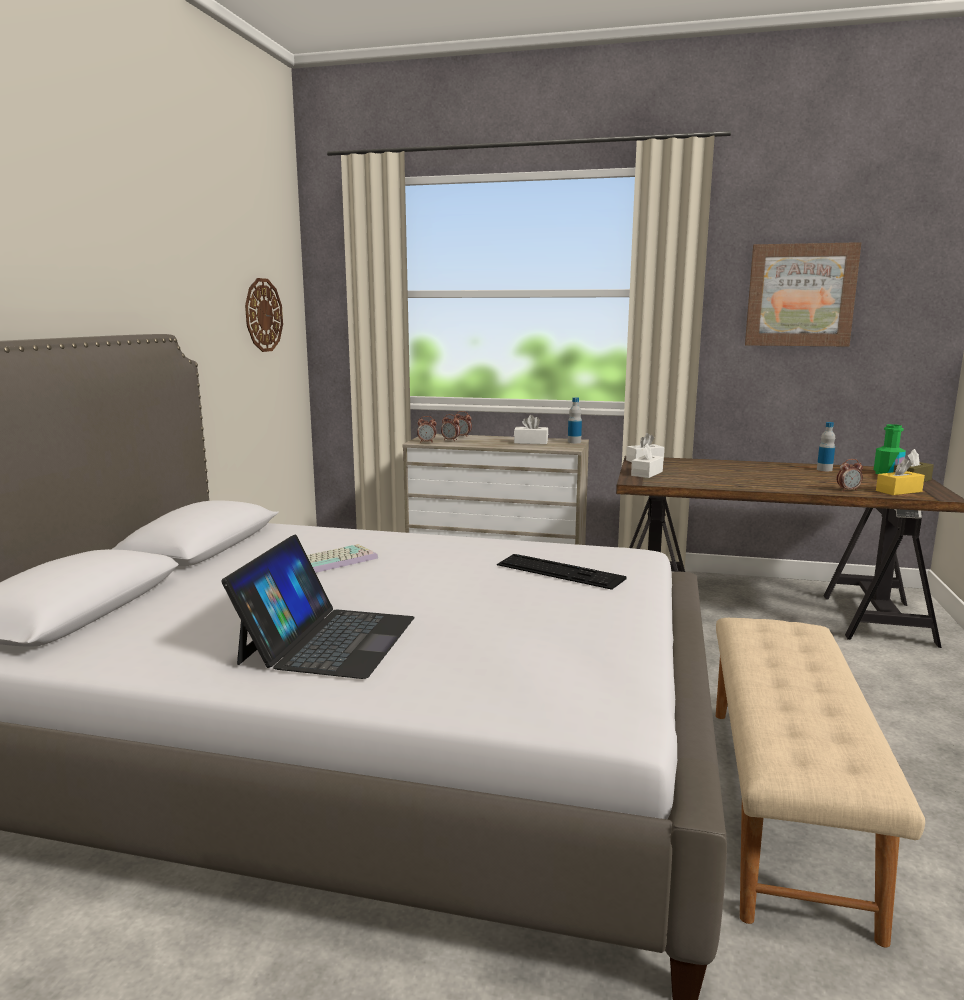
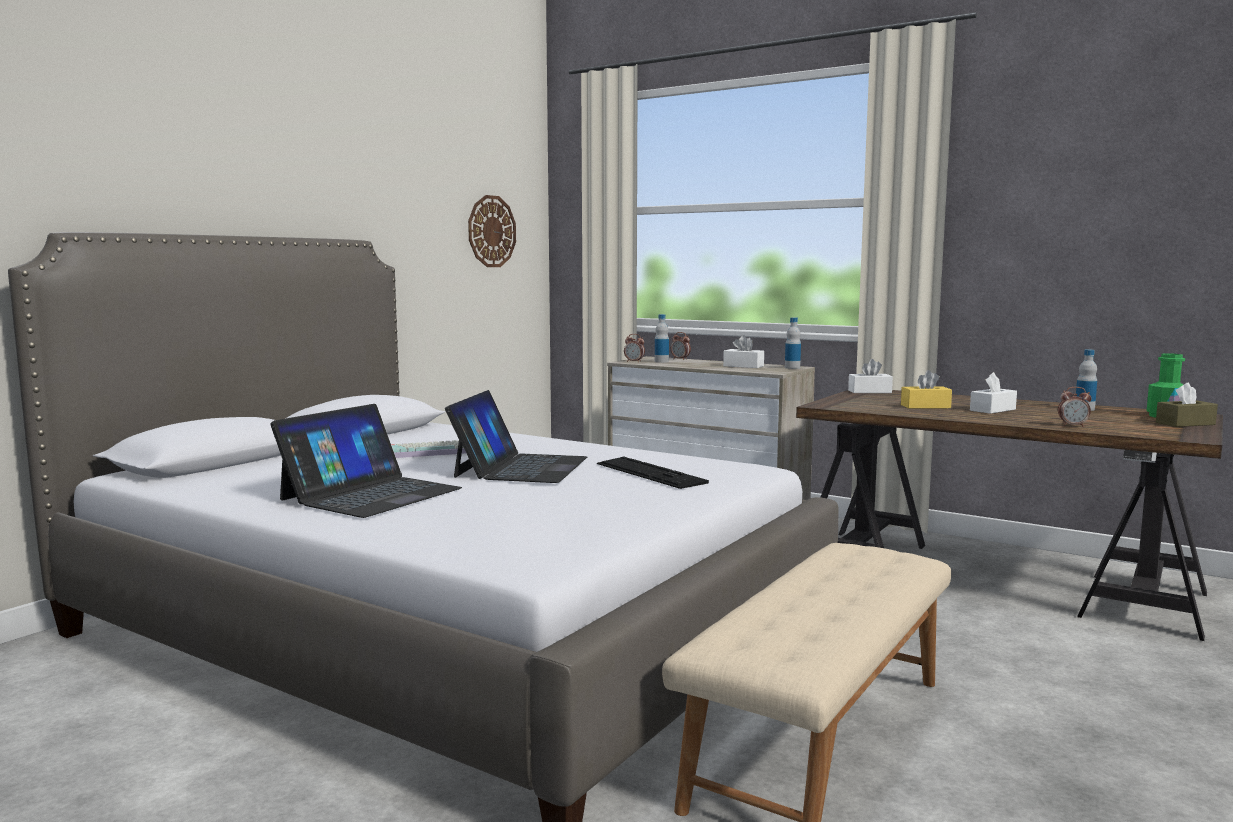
camera: 20 degrees right, 5 degrees down
(432, 579) = (520, 467): none -> laptop
(450, 440) = (661, 361): alarm clock -> bottle
(647, 473) = (849, 401): white tissue box -> white tissue box (992, 410)
(800, 295) = (1072, 198): picture -> none
(898, 491) = (1142, 430): yellow tissue box -> yellow tissue box (925, 406)

